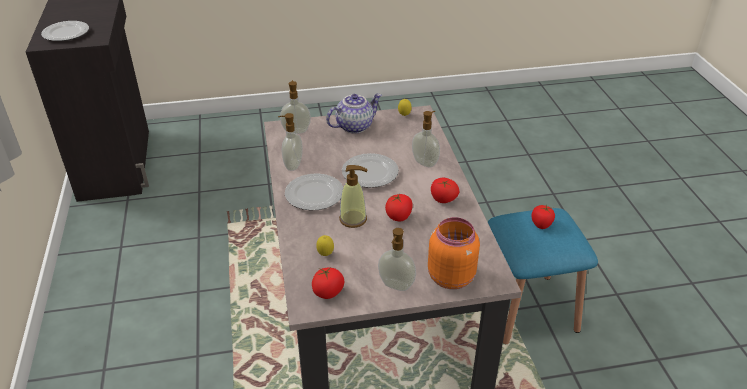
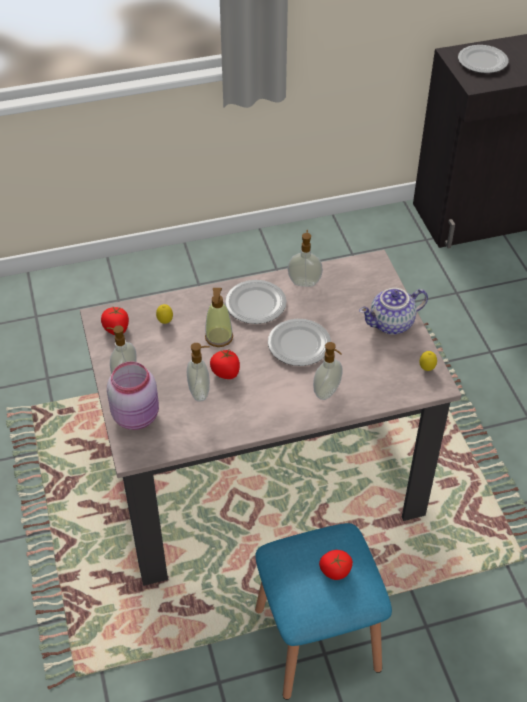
camera: 85 degrees right, 10 degrees up
(296, 131) = (370, 277): soap dispenser -> soap dispenser (200, 392)
(354, 126) = (391, 324): teapot -> teapot turned 105 degrees clockwise
(443, 199) = (259, 409): tomato -> none
(450, 276) = (137, 416): orange jar -> pink jar

